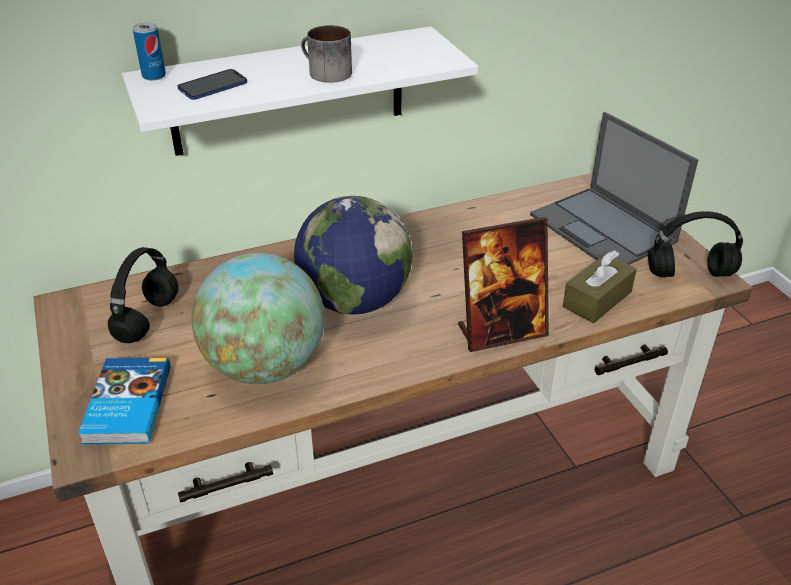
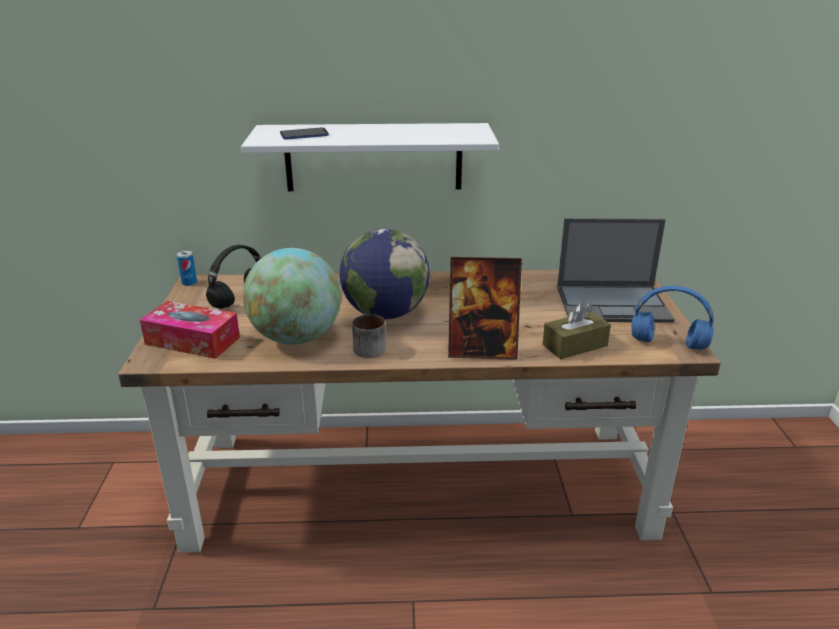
camera: 20 degrees right, 10 degrees down
(126, 405) = (192, 341): book -> tissue box
(154, 76) = (273, 127): can -> can (189, 283)
(324, 73) = (384, 136): mug -> mug (365, 348)
(604, 229) = (614, 304): laptop -> laptop turned 75 degrees counterclockwise
(691, 273) = (669, 343): black headphones -> blue headphones

